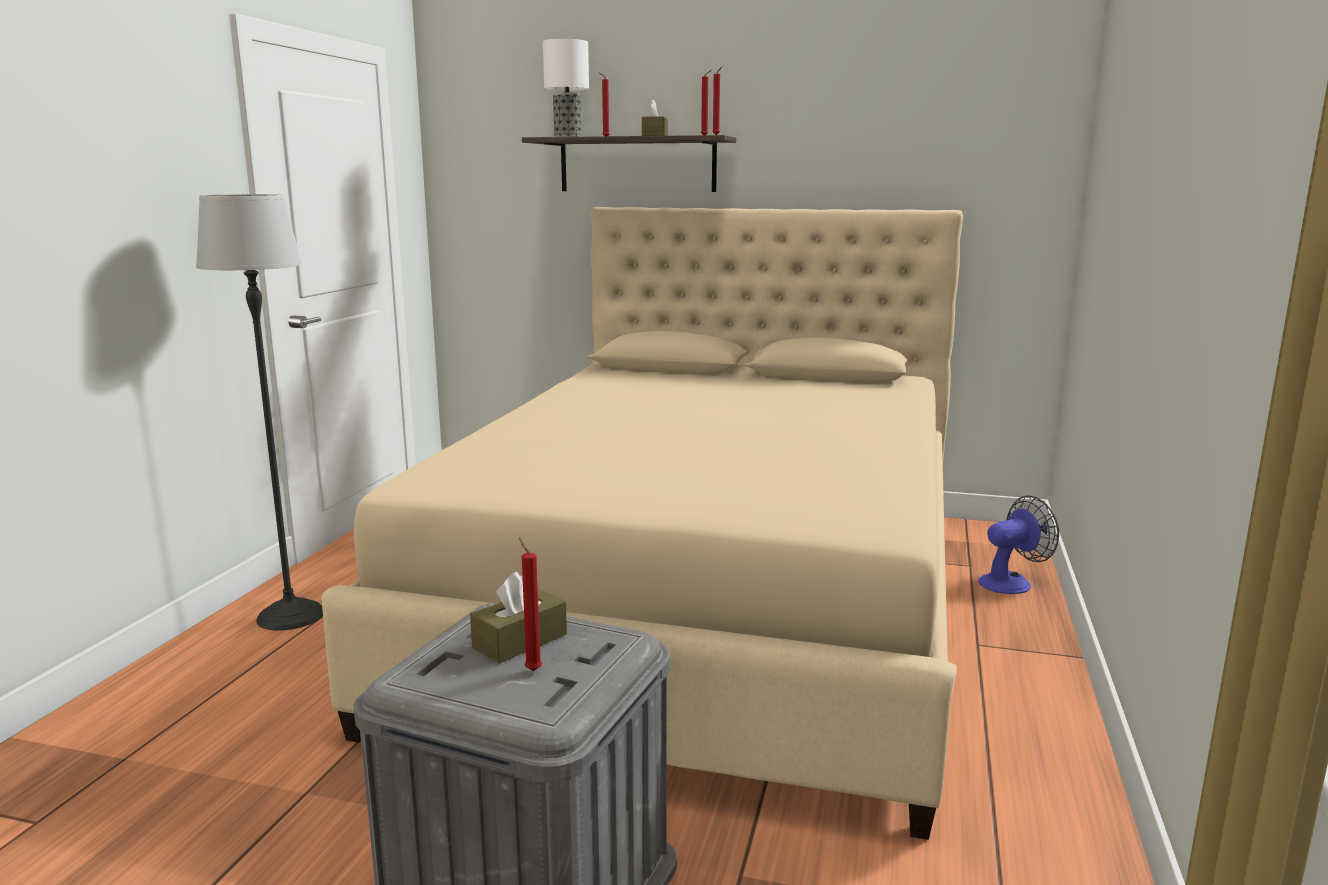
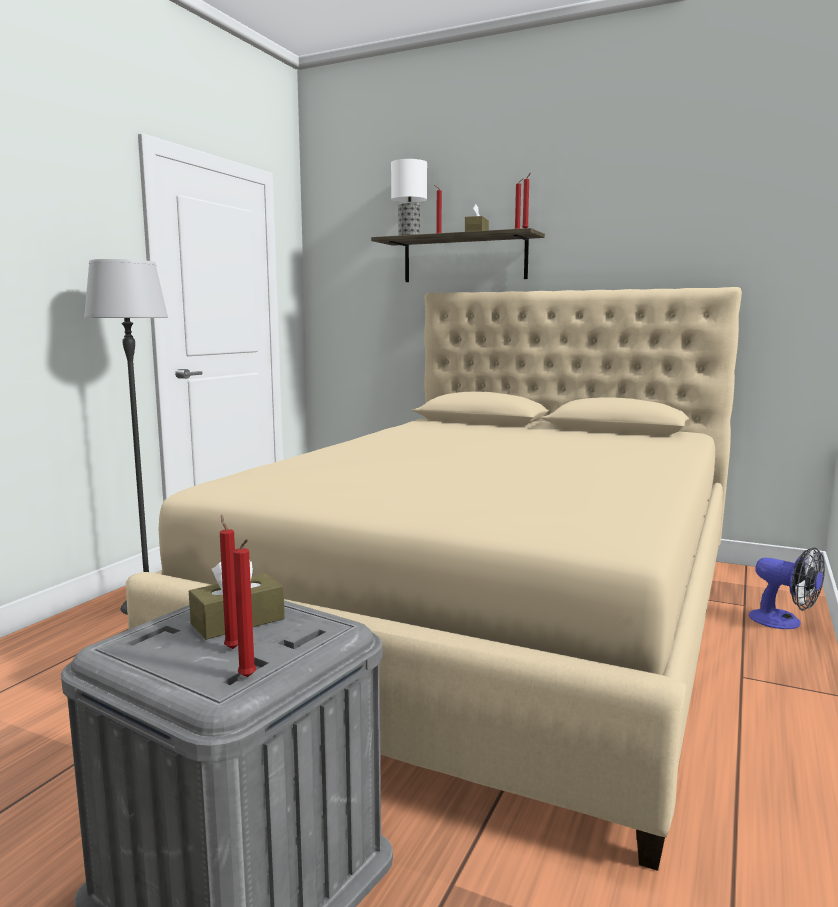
camera: 10 degrees right, 5 degrees down
(567, 699) = (248, 678): none -> red candle
(1012, 582) = (784, 622): fan -> fan turned 60 degrees clockwise

